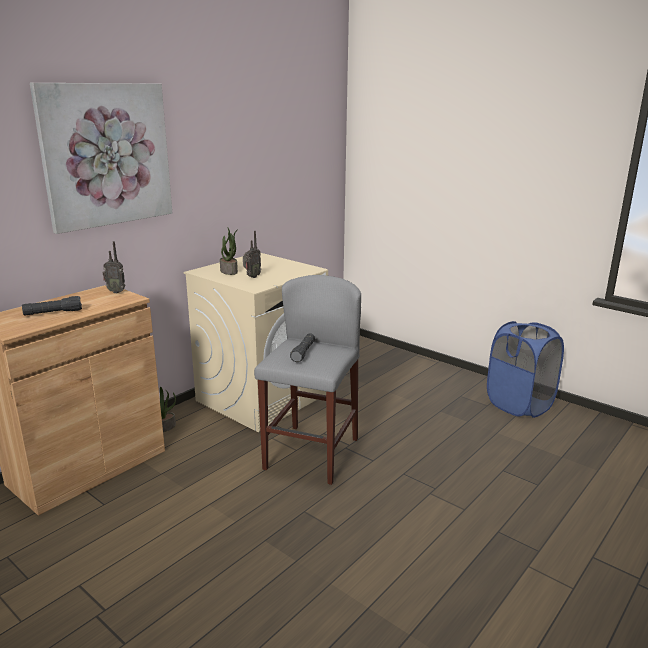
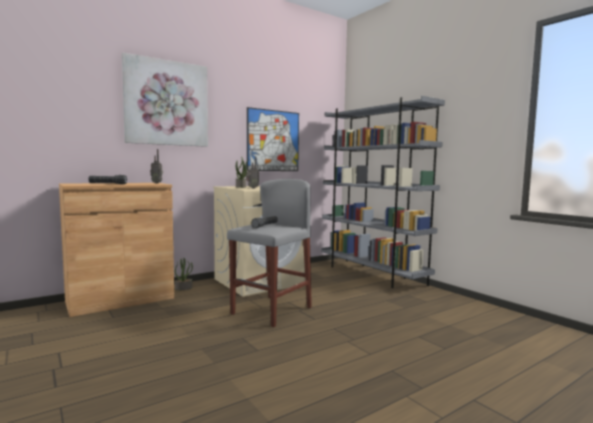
camera: 15 degrees right, 15 degrees down
(257, 183) = (273, 140): none -> picture
(400, 360) = (372, 274): none -> grey bookcase
(519, 405) = (454, 303): blue laundry basket -> none

